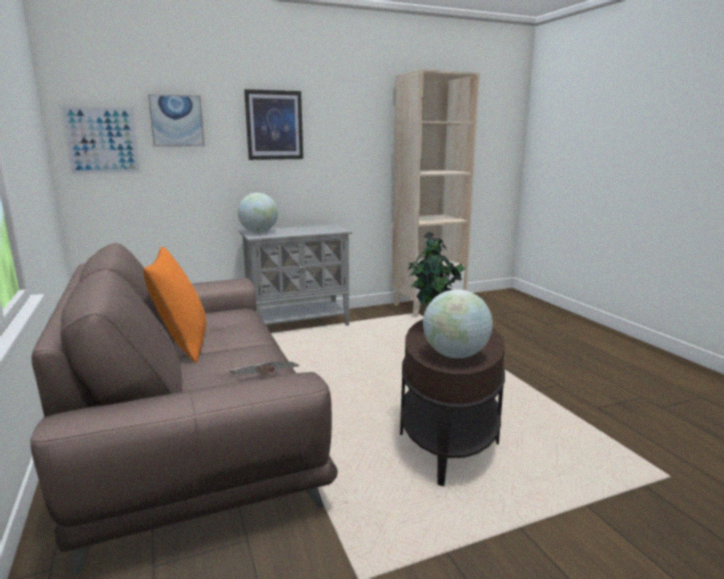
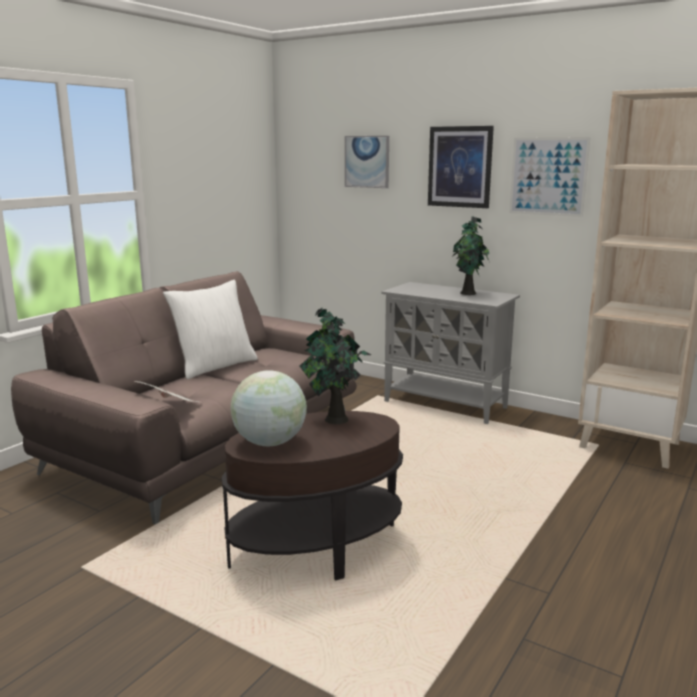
camera: 55 degrees right, 0 degrees up
(102, 140) = (310, 179): picture -> picture (548, 176)
(183, 345) = (214, 366): orange pillow -> white pillow
(258, 232) = (414, 287): globe -> none
(308, 229) = (469, 293): none -> potted plant

